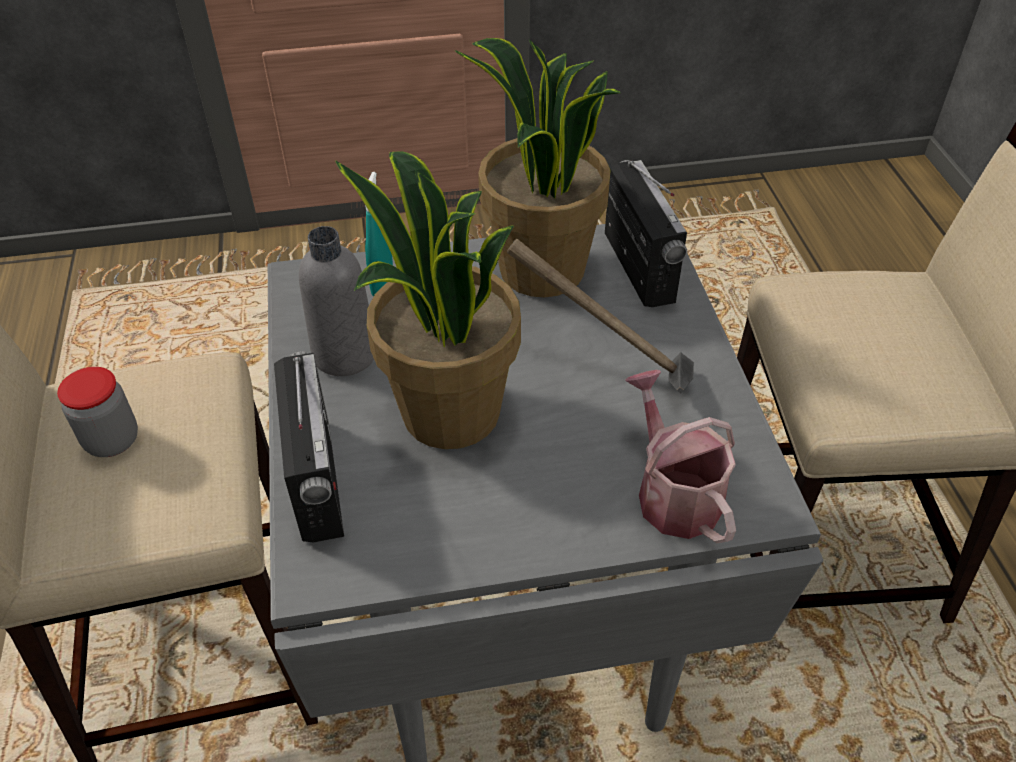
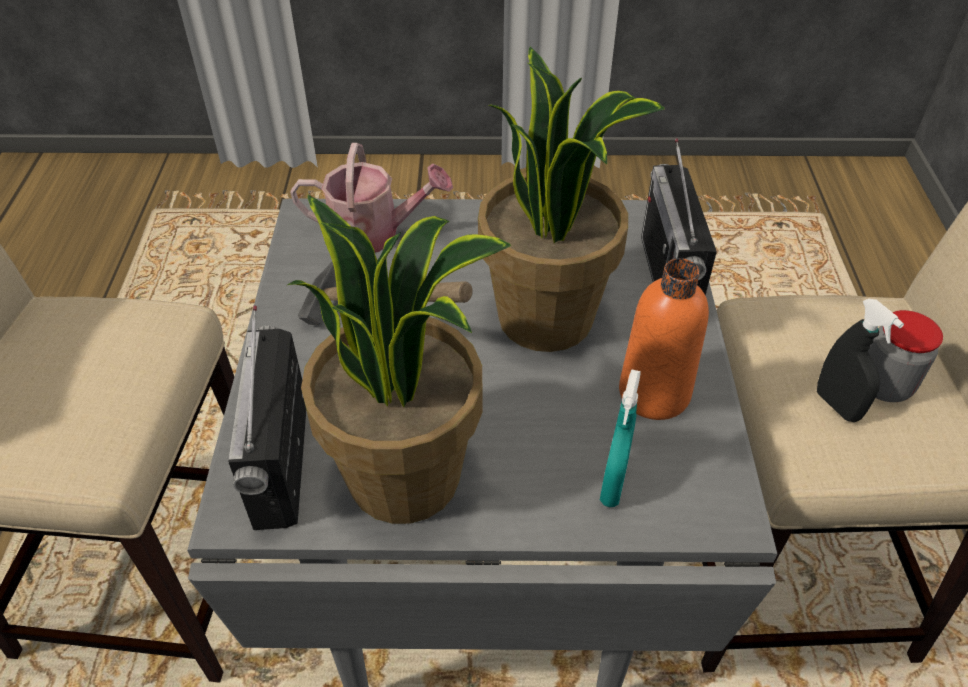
camera: 170 degrees left, 0 degrees up
(168, 415) = (837, 405): none -> black spray bottle
(345, 354) = (654, 393): grey bottle -> orange bottle
(673, 492) = (375, 233): watering can -> watering can turned 75 degrees counterclockwise

